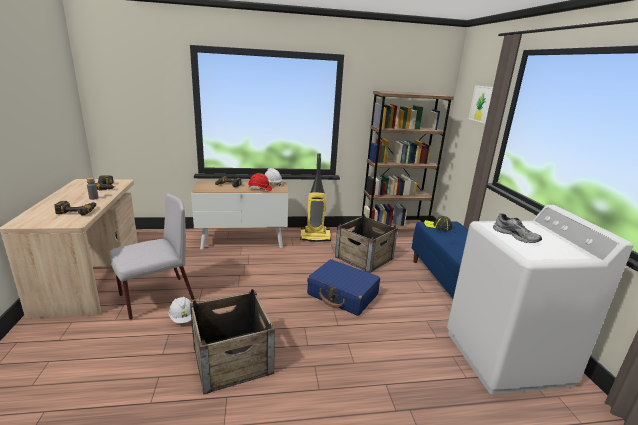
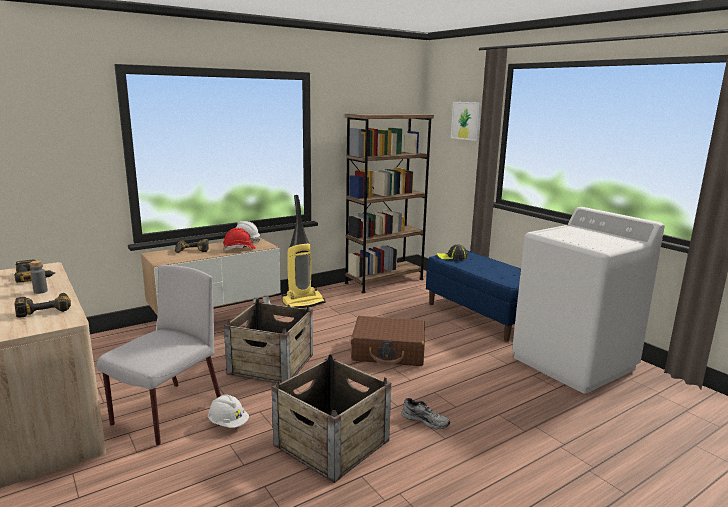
camera: 25 degrees left, 5 degrees down
(343, 295) = (389, 351): blue suitcase -> brown suitcase
(364, 257) = (377, 311): crate -> crate (272, 364)
(516, 235) = (573, 236): grey shoe -> grey shoe (426, 420)

